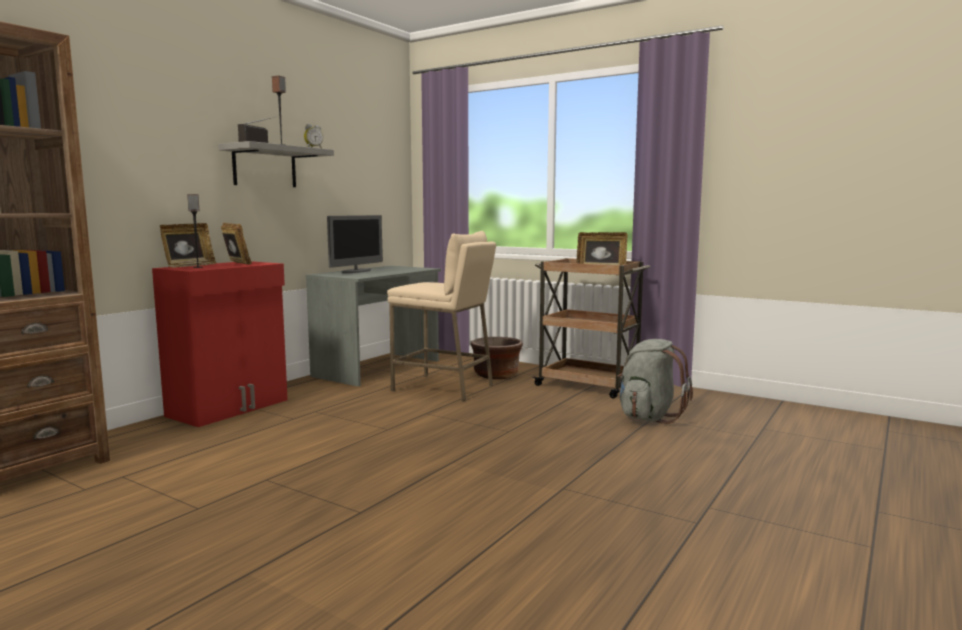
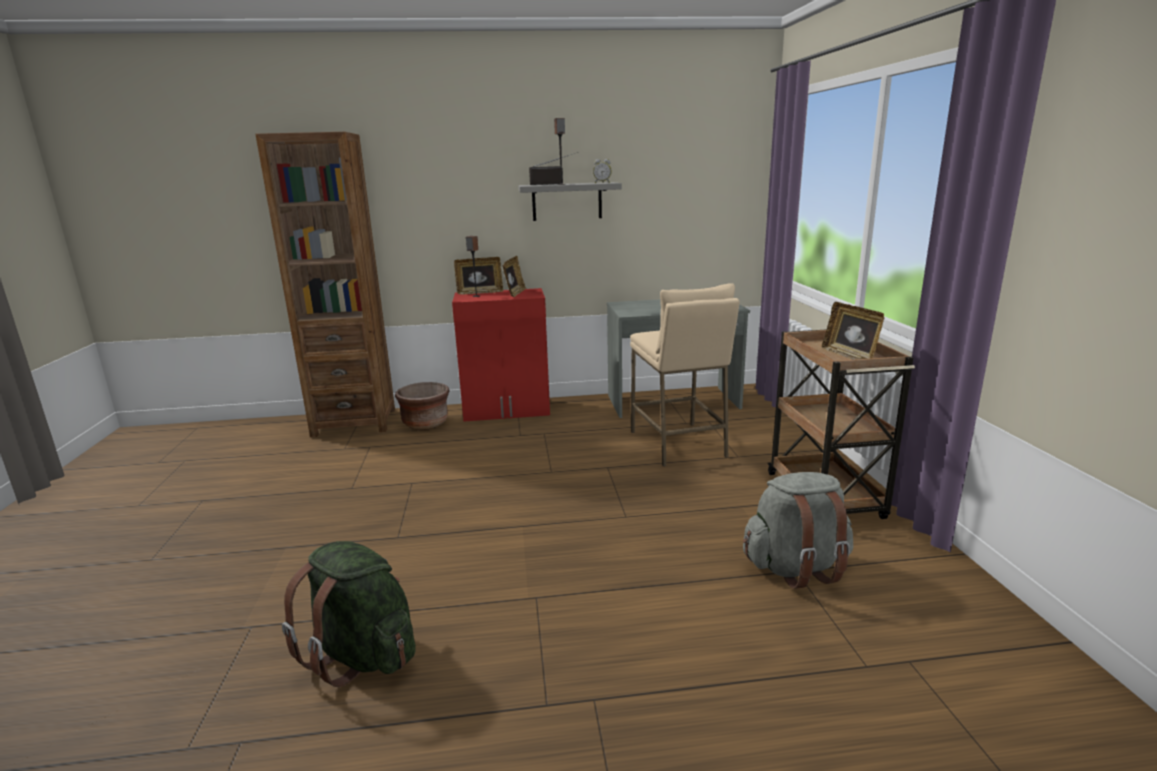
camera: 50 degrees right, 10 degrees up
(356, 271) = (658, 303): monitor -> none
(496, 375) = (758, 446): brown planter -> brown planter (425, 423)
(536, 576) = (362, 654): none -> green backpack

